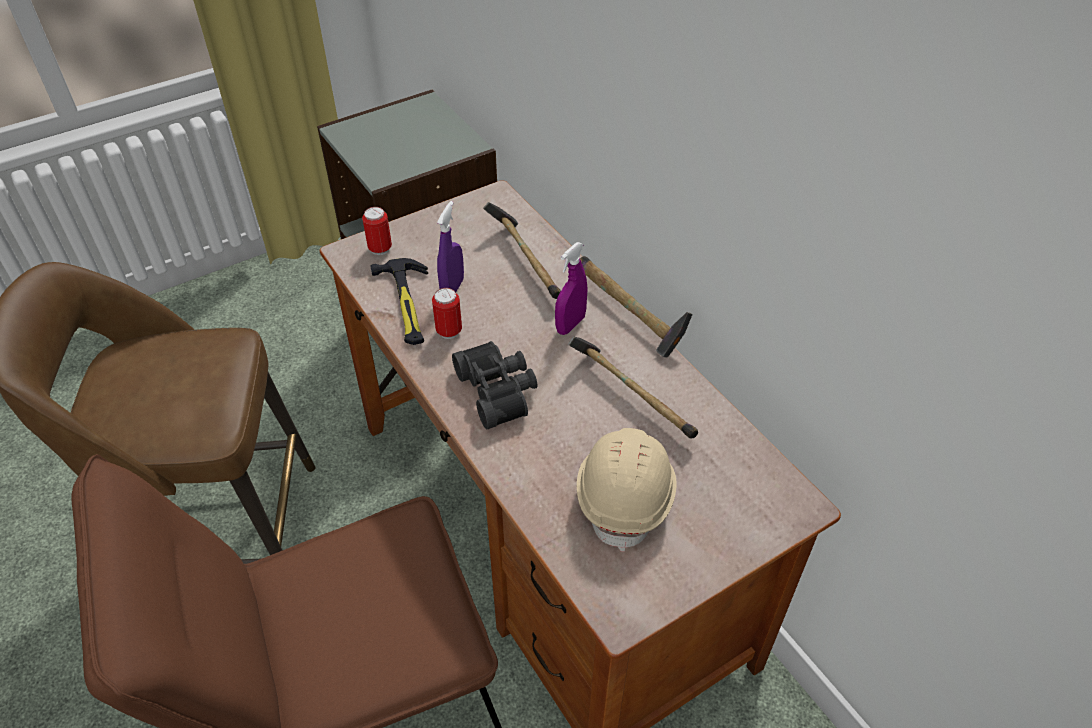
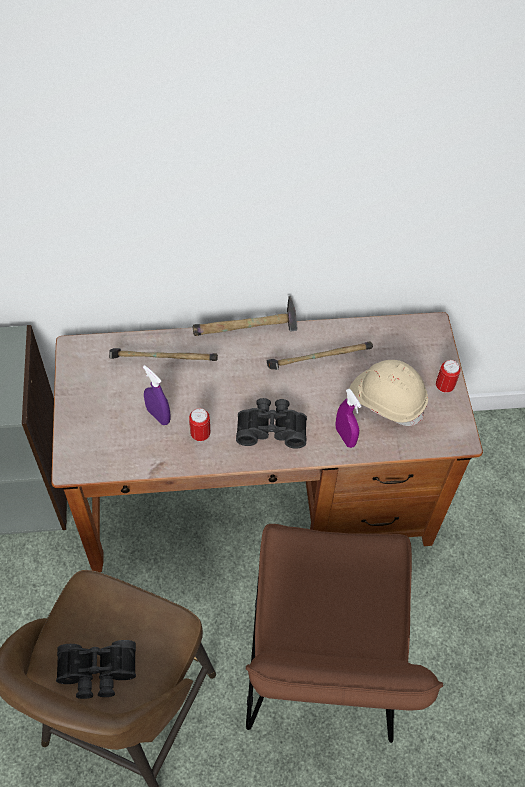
camera: 65 degrees left, 10 degrees up
(130, 387) = (97, 674): none -> black binoculars
(380, 249) = (83, 445): can -> can (444, 386)
(406, 304) = (157, 449): hammer -> none
(570, 325) = (237, 364): purple spray bottle -> purple spray bottle (345, 437)

